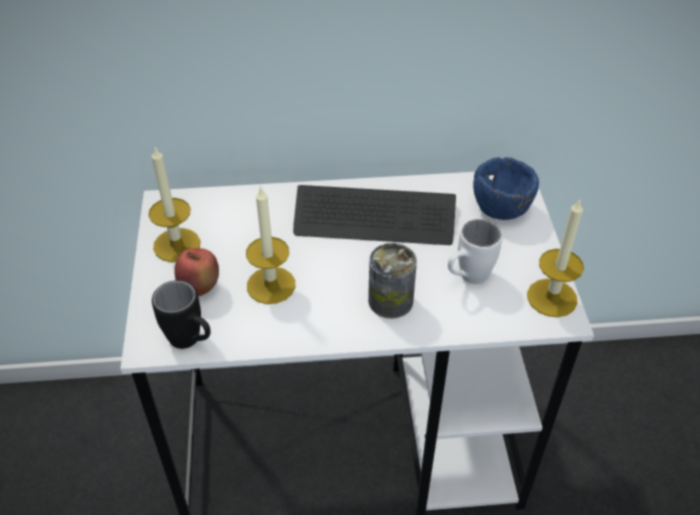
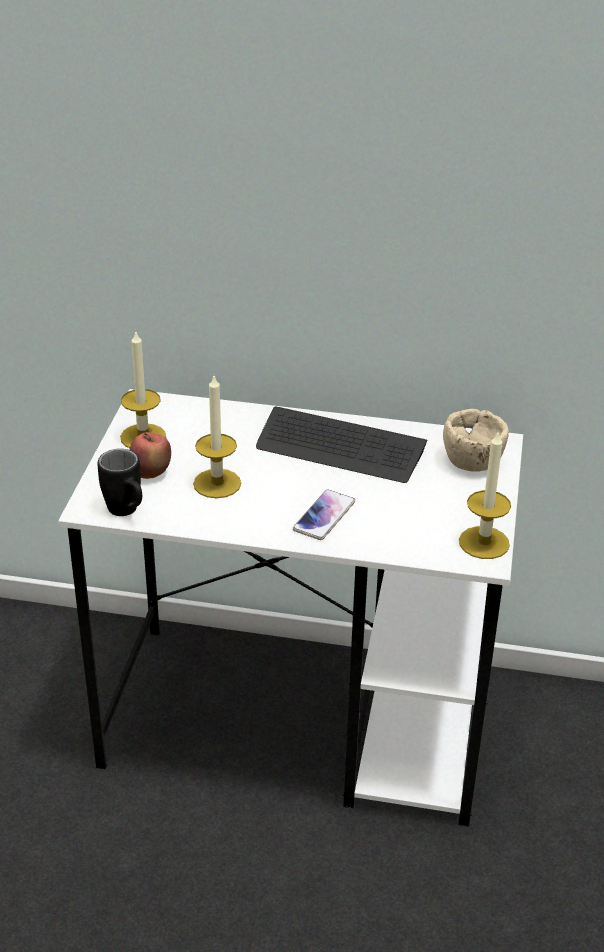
camera: 15 degrees right, 10 degrees down
(390, 301) = (324, 516): can -> phone
(467, 278) = (407, 512): white mug -> none
(502, 208) = (473, 462): blue bowl -> beige bowl

